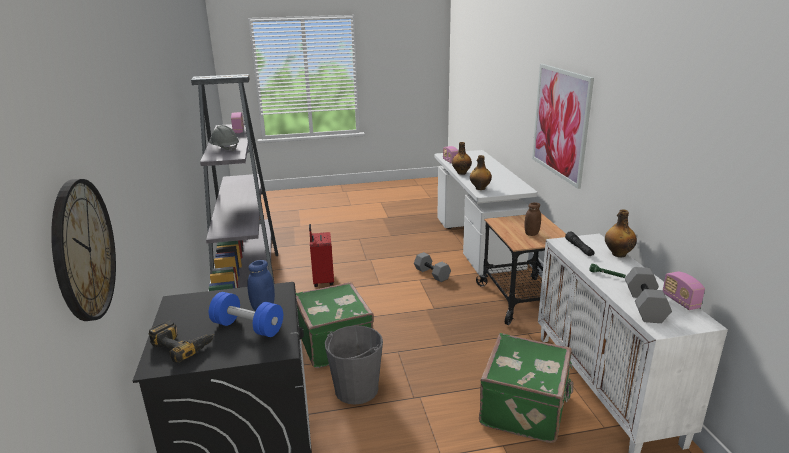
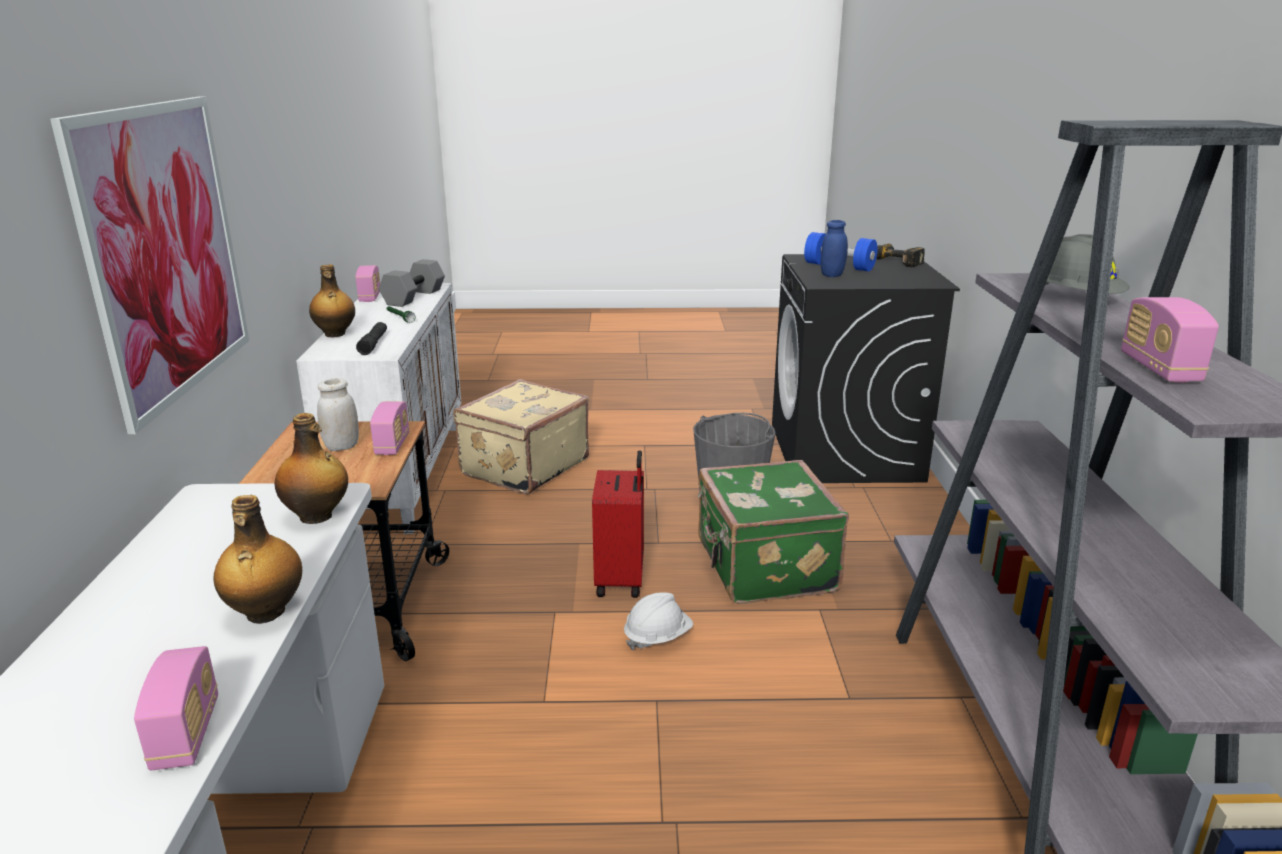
camera: 170 degrees left, 0 degrees up
(83, 250) = (933, 125): wall clock -> none
(322, 281) = (815, 736): red suitcase -> red suitcase (621, 580)
(384, 304) = (657, 637): none -> white hard hat
(432, 274) = (497, 717): grey dumbbell -> none
(510, 236) = (392, 445): none -> radio
(525, 408) = (523, 466): green suitcase -> beige suitcase
(531, 233) = (341, 446): brown jar -> white jar

